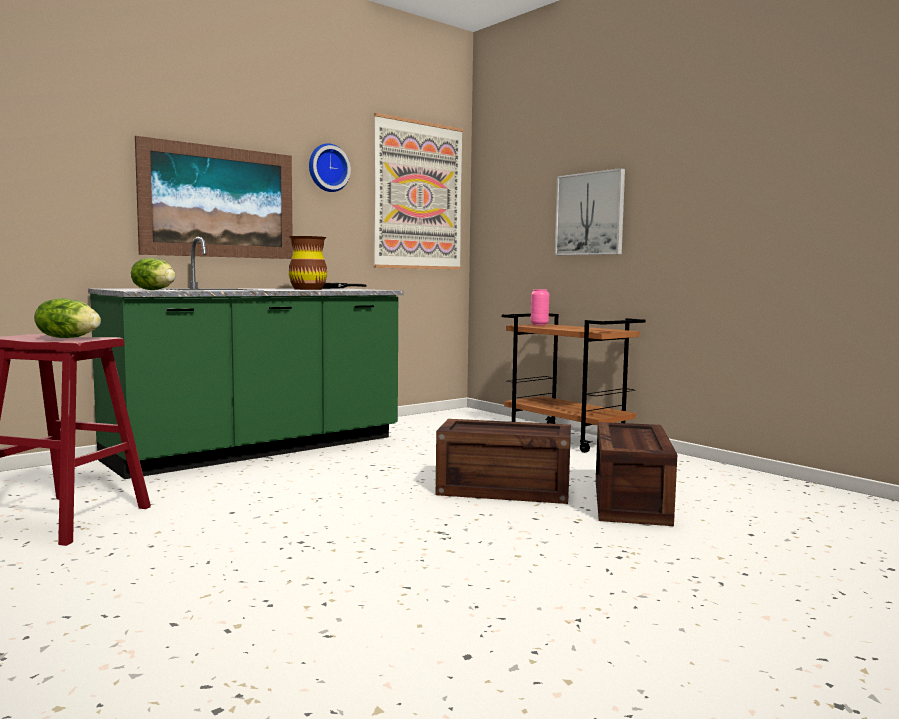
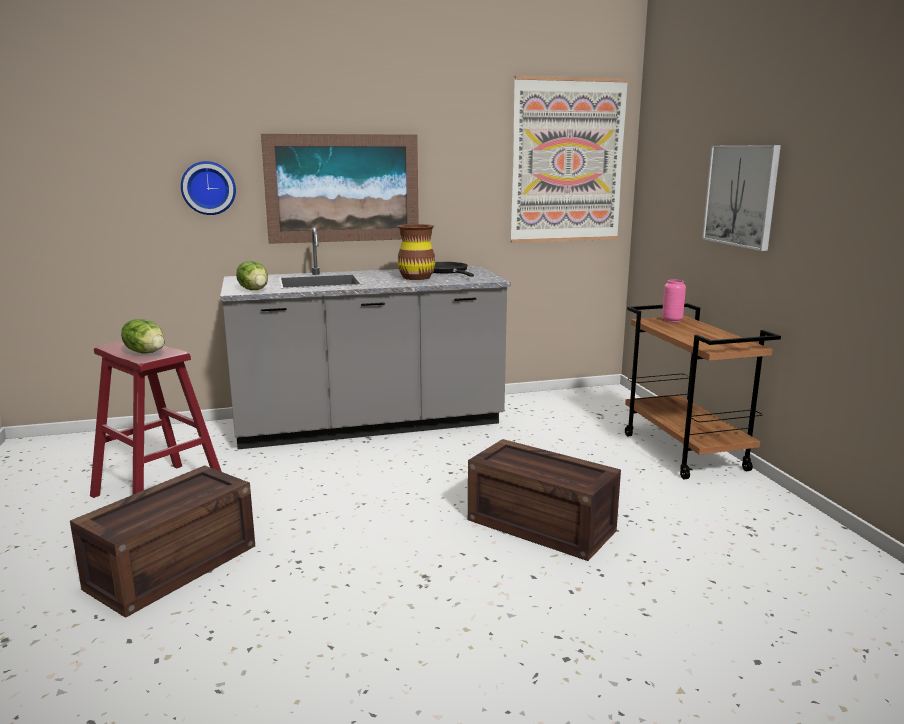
camera: 25 degrees right, 10 degrees up
(258, 449) = (369, 425): green counter -> grey counter
(327, 168) = (458, 142): wall clock -> wall clock (208, 188)
(628, 501) = (660, 570): crate -> crate (173, 565)

